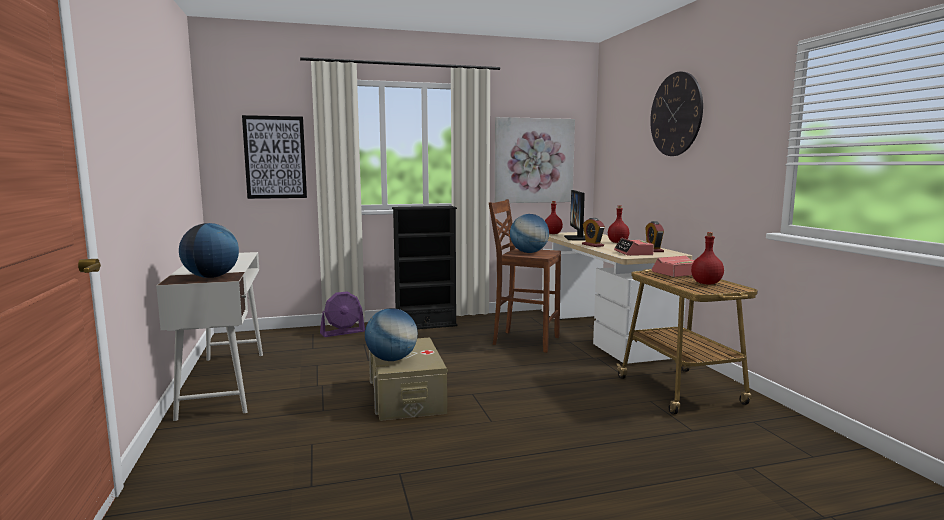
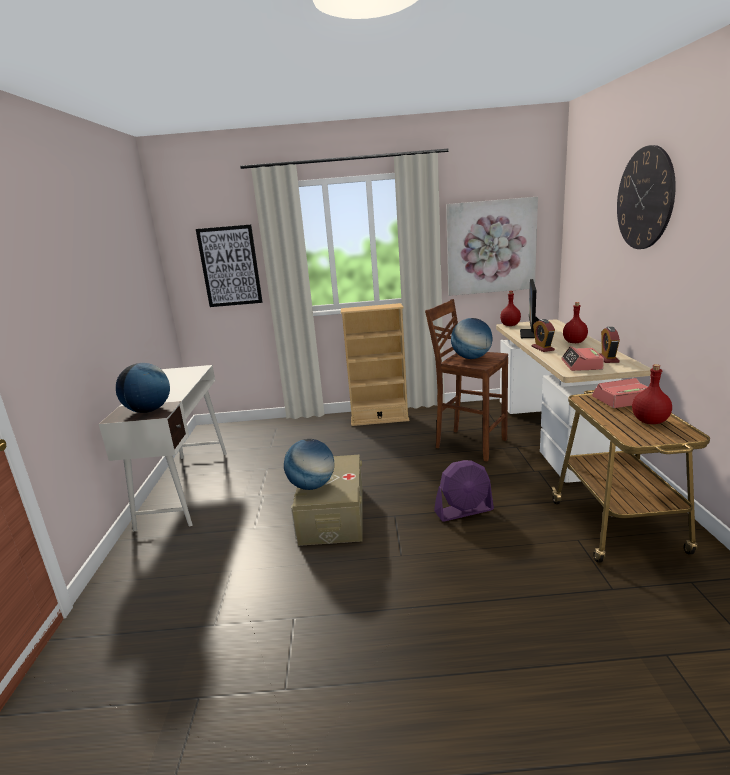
camera: 15 degrees right, 10 degrees up
(342, 332) = (302, 427): purple fan -> purple fan (464, 511)
(426, 325) = (379, 419): black bookcase -> beige bookcase

